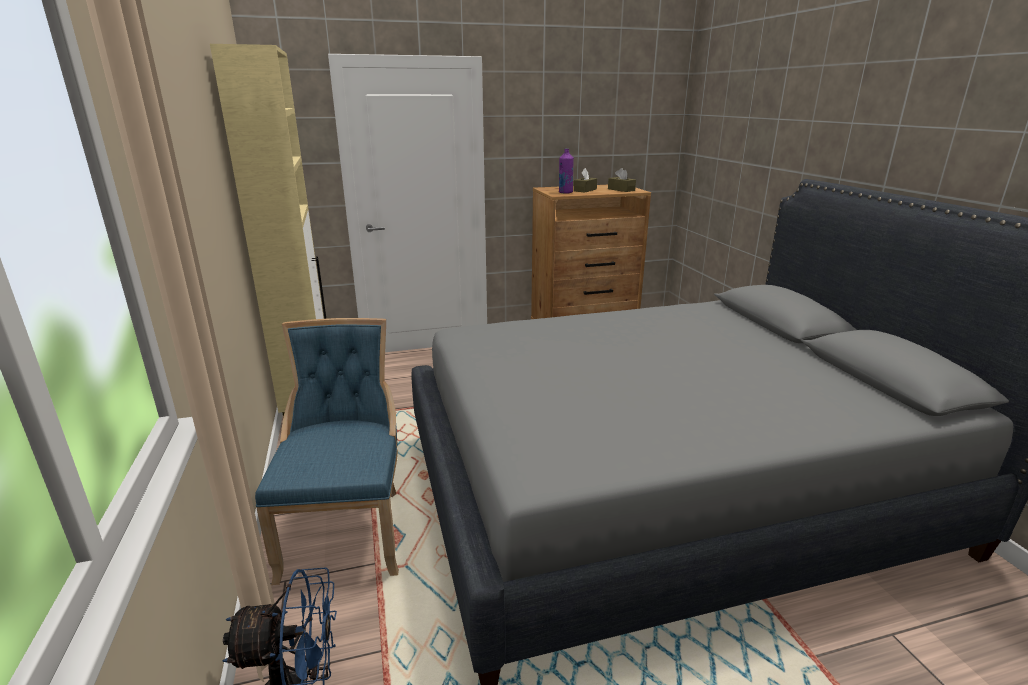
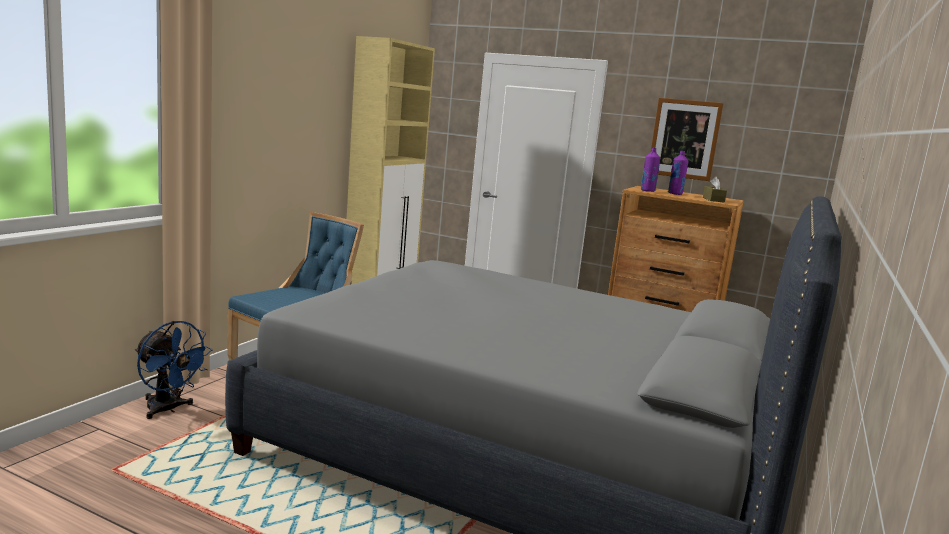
camera: 40 degrees right, 10 degrees down
(567, 134) = (684, 139): none -> picture
(585, 190) = (675, 194): brown tissue box -> purple bottle

